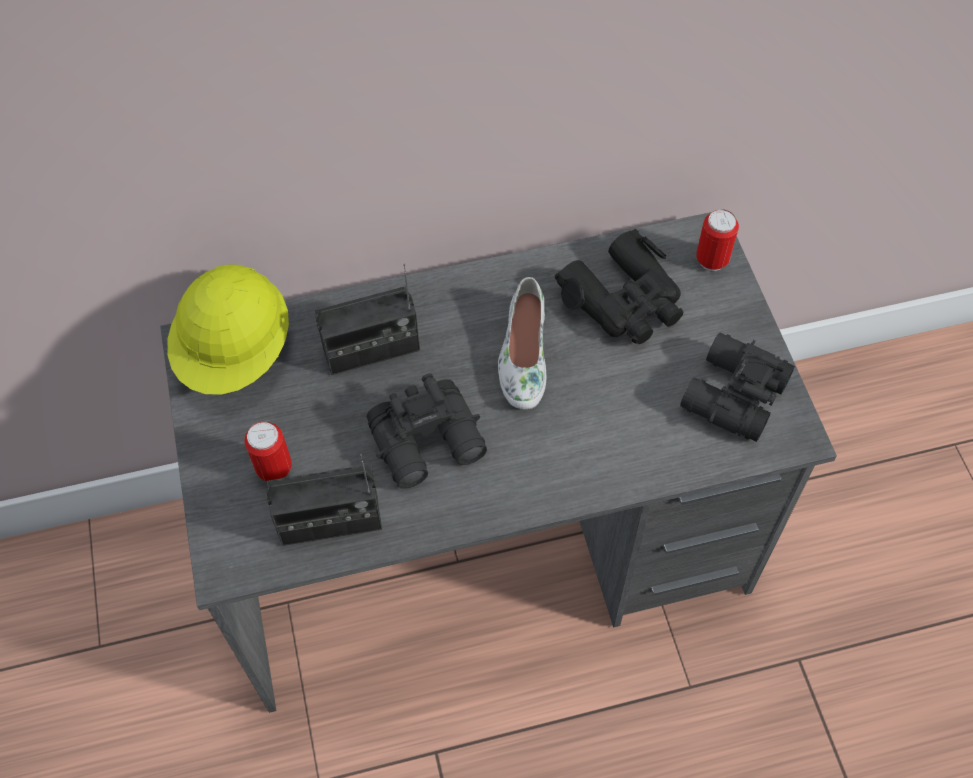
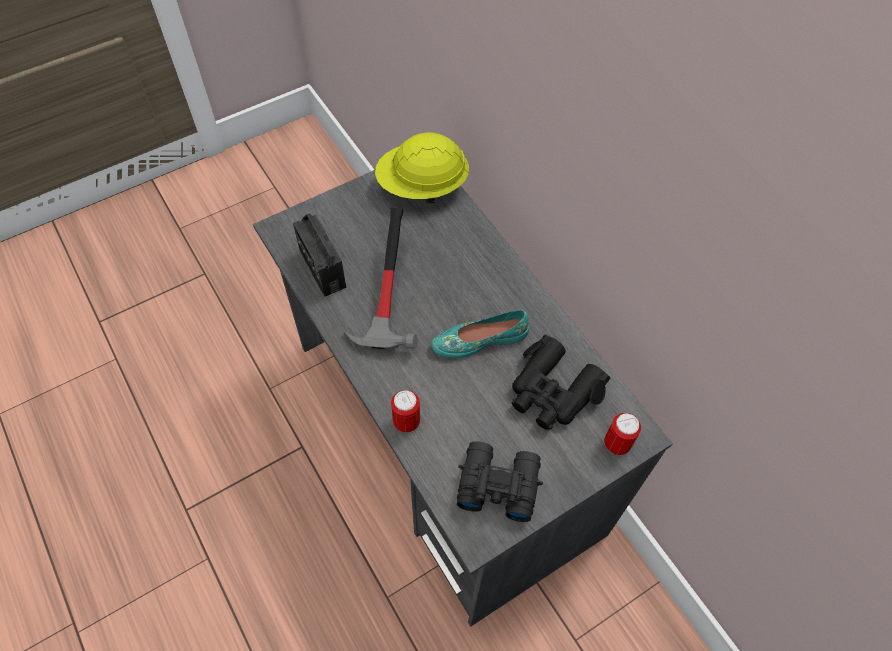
camera: 70 degrees right, 0 degrees up
(274, 468) = (349, 230): can -> can (406, 422)
(371, 349) = (451, 253): radio -> none
(430, 443) = (393, 304): black binoculars -> hammer
(523, 355) = (479, 339): white shoe -> turquoise shoe

